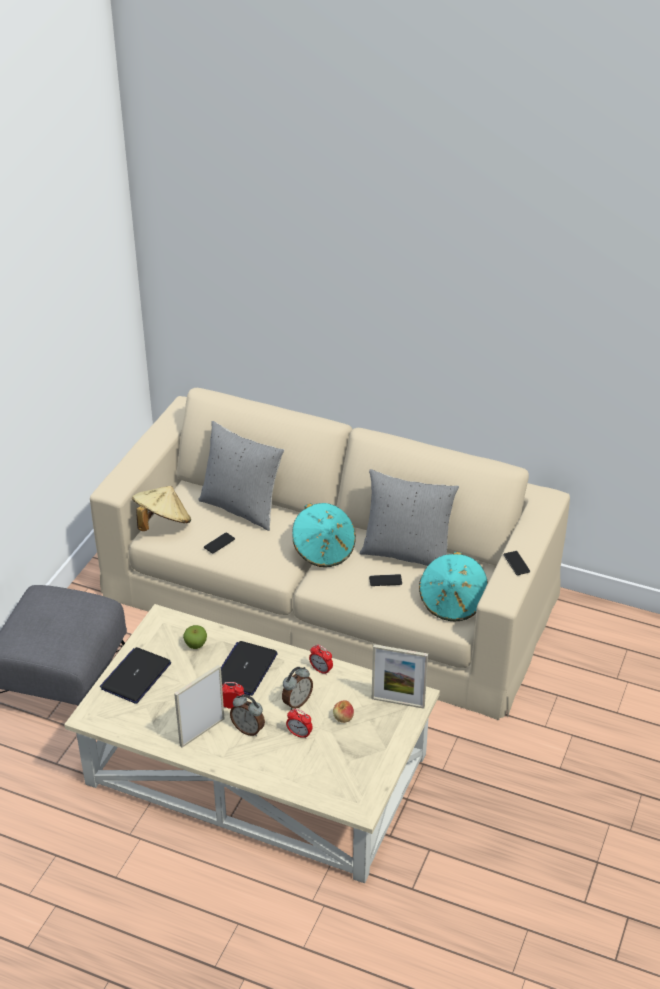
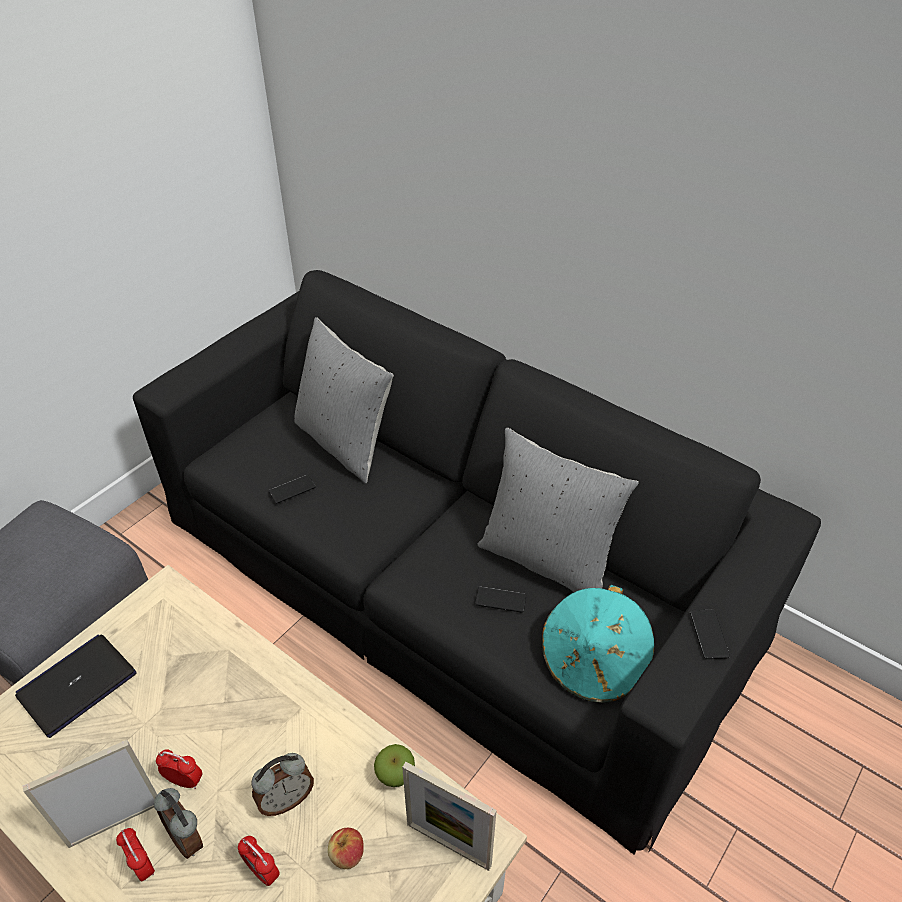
camera: 15 degrees right, 5 degrees up
(162, 523) = (233, 446): beige hat -> none
(196, 645) = (187, 649): apple -> apple (395, 776)
(245, 669) = (237, 711): laptop -> none
(321, 670) = (349, 742): alarm clock -> alarm clock (143, 865)
(324, 550) = (429, 529): turquoise hat -> none
(330, 594) = (451, 575): beige sofa -> black sofa

